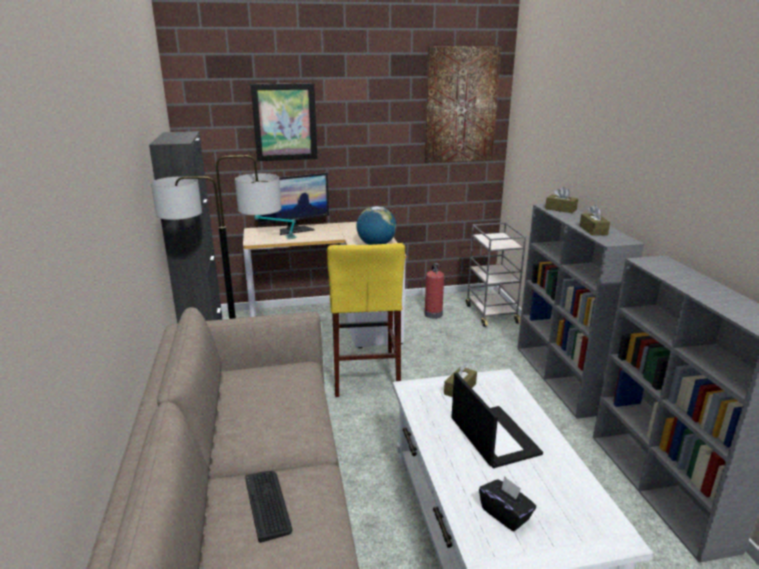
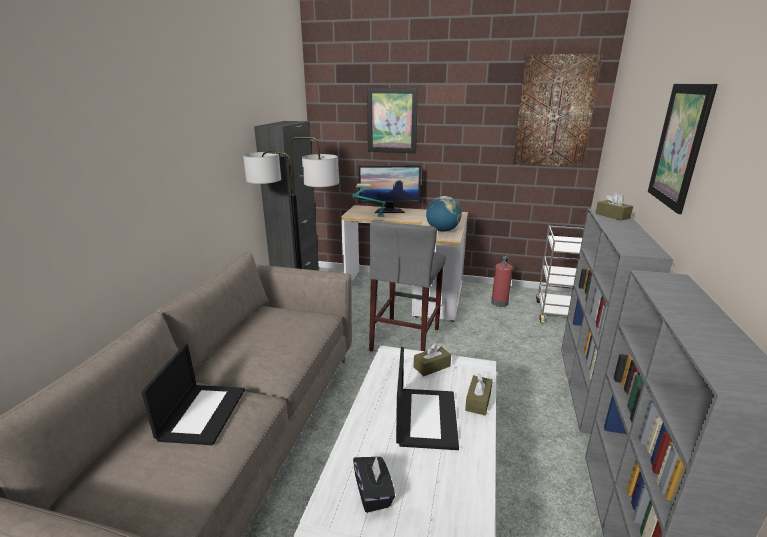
camera: 25 degrees right, 0 degrees up
(268, 504) = (202, 413): keyboard -> laptop
(365, 374) = (406, 339): yellow stool -> grey stool
(593, 230) = (625, 238): brown tissue box -> brown tissue box (478, 401)
(627, 143) = (679, 145): none -> picture

